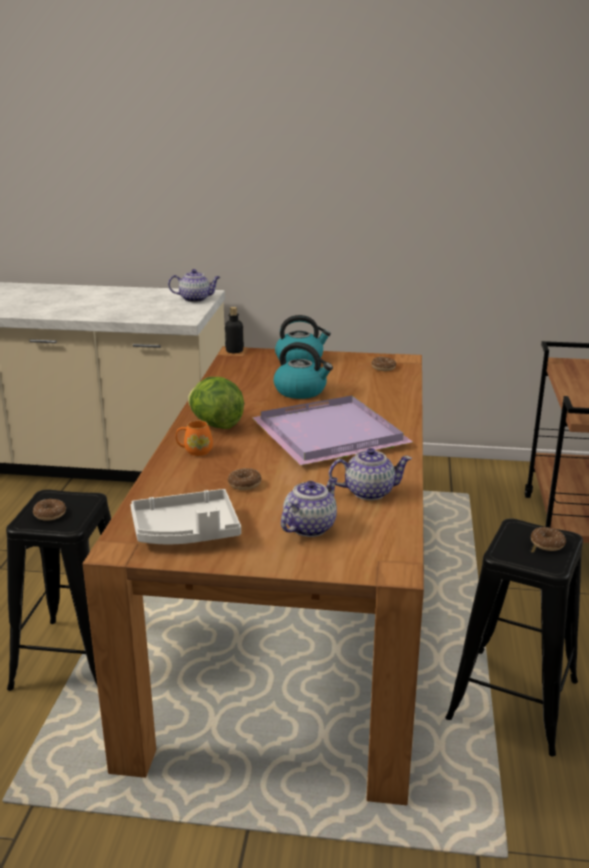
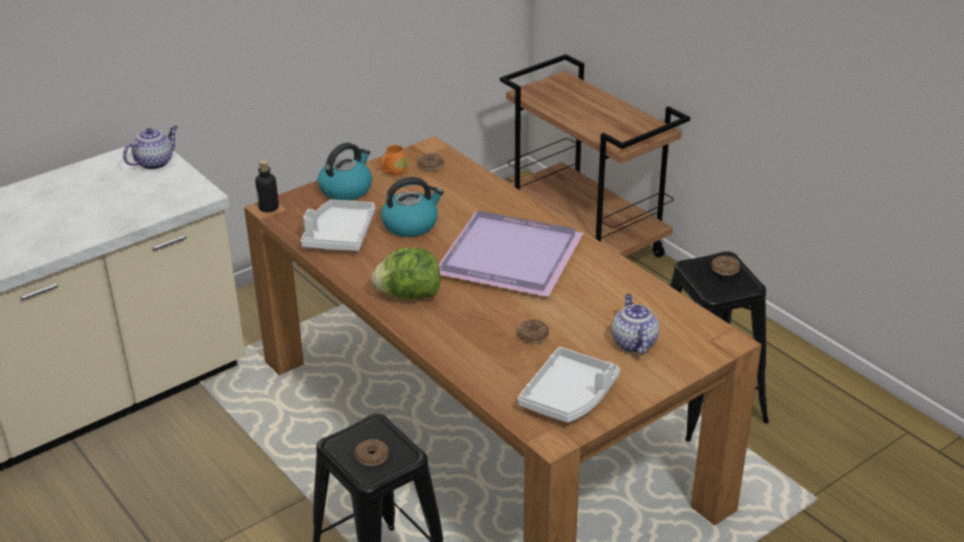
camera: 45 degrees left, 10 degrees up
(195, 451) = (442, 329): orange mug -> orange mug (393, 172)
(244, 378) = (339, 235): none -> white tray
(368, 492) = (619, 293): teapot -> none

